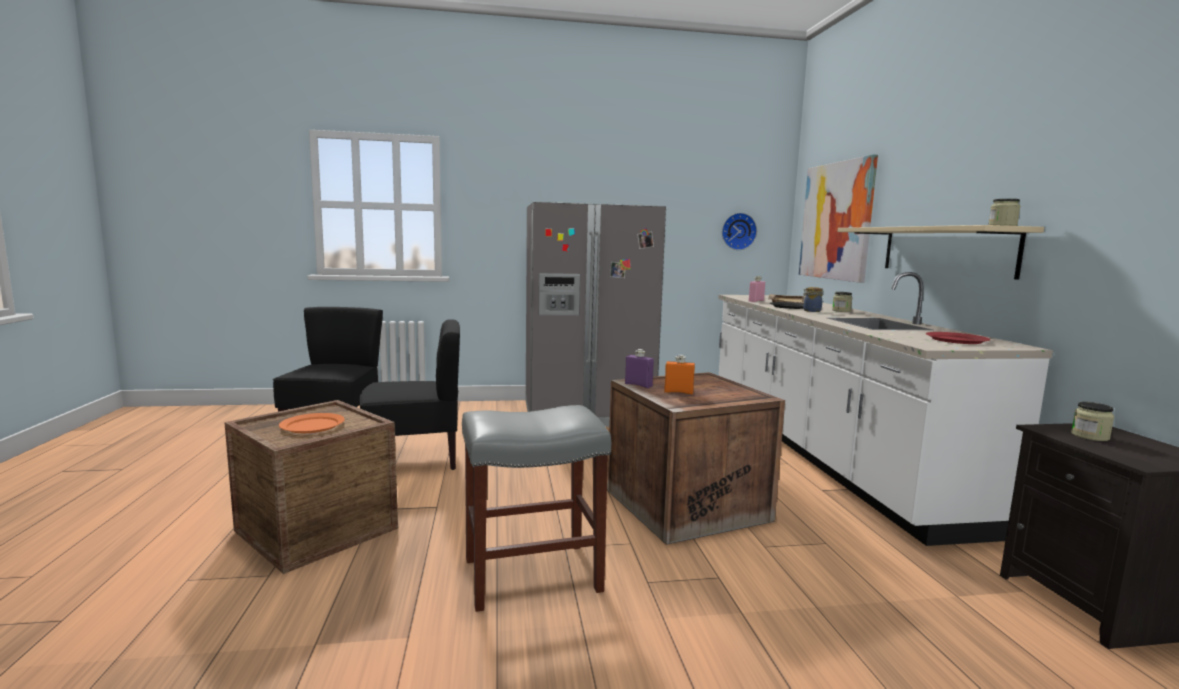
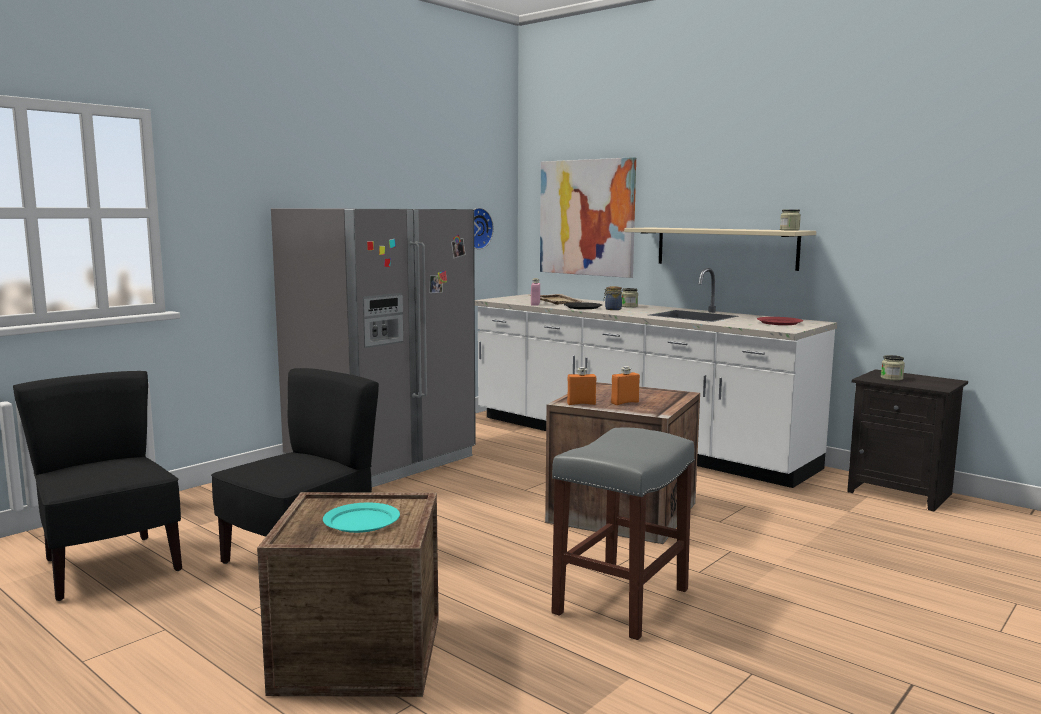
camera: 40 degrees left, 0 degrees up
(312, 425) = (361, 521): orange plate -> turquoise plate
(638, 385) = (581, 404): purple bottle -> orange bottle

